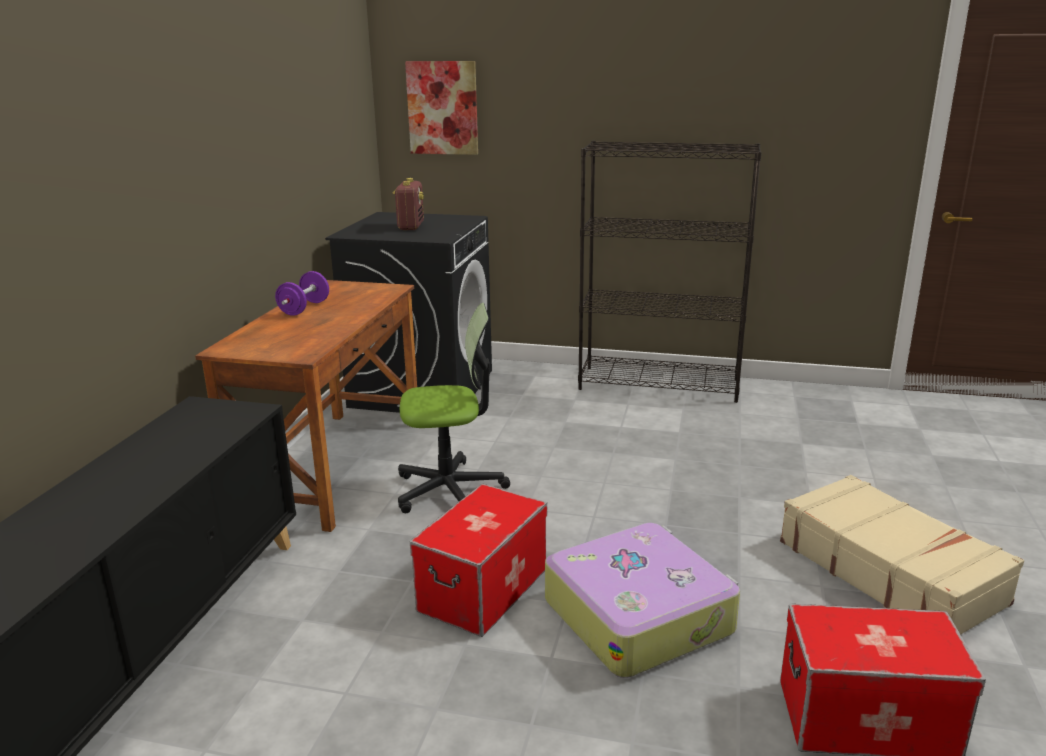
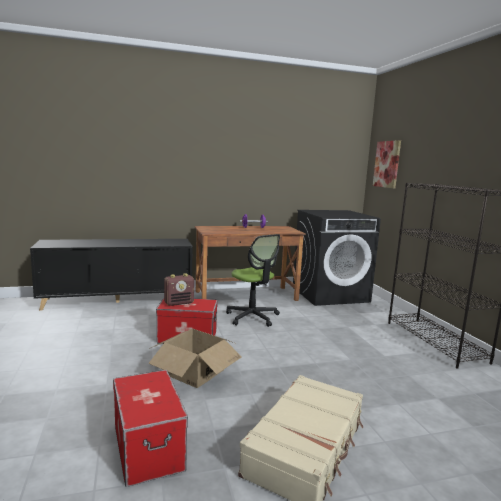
camera: 60 degrees right, 10 degrees down
(410, 226) = (336, 213): radio -> radio (179, 303)
(638, 615) = (194, 372): suitcase -> cardboard box

